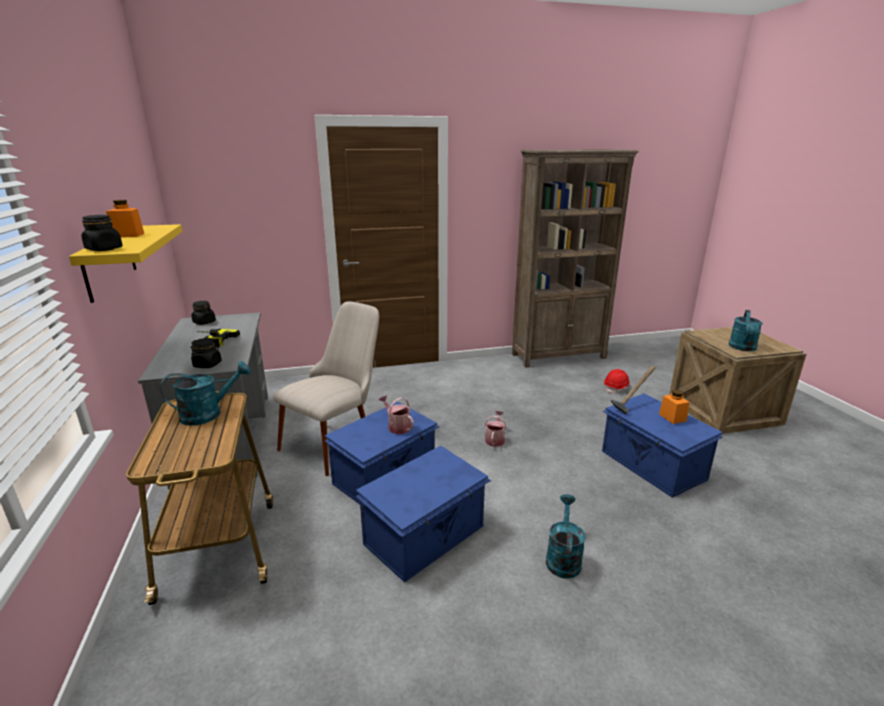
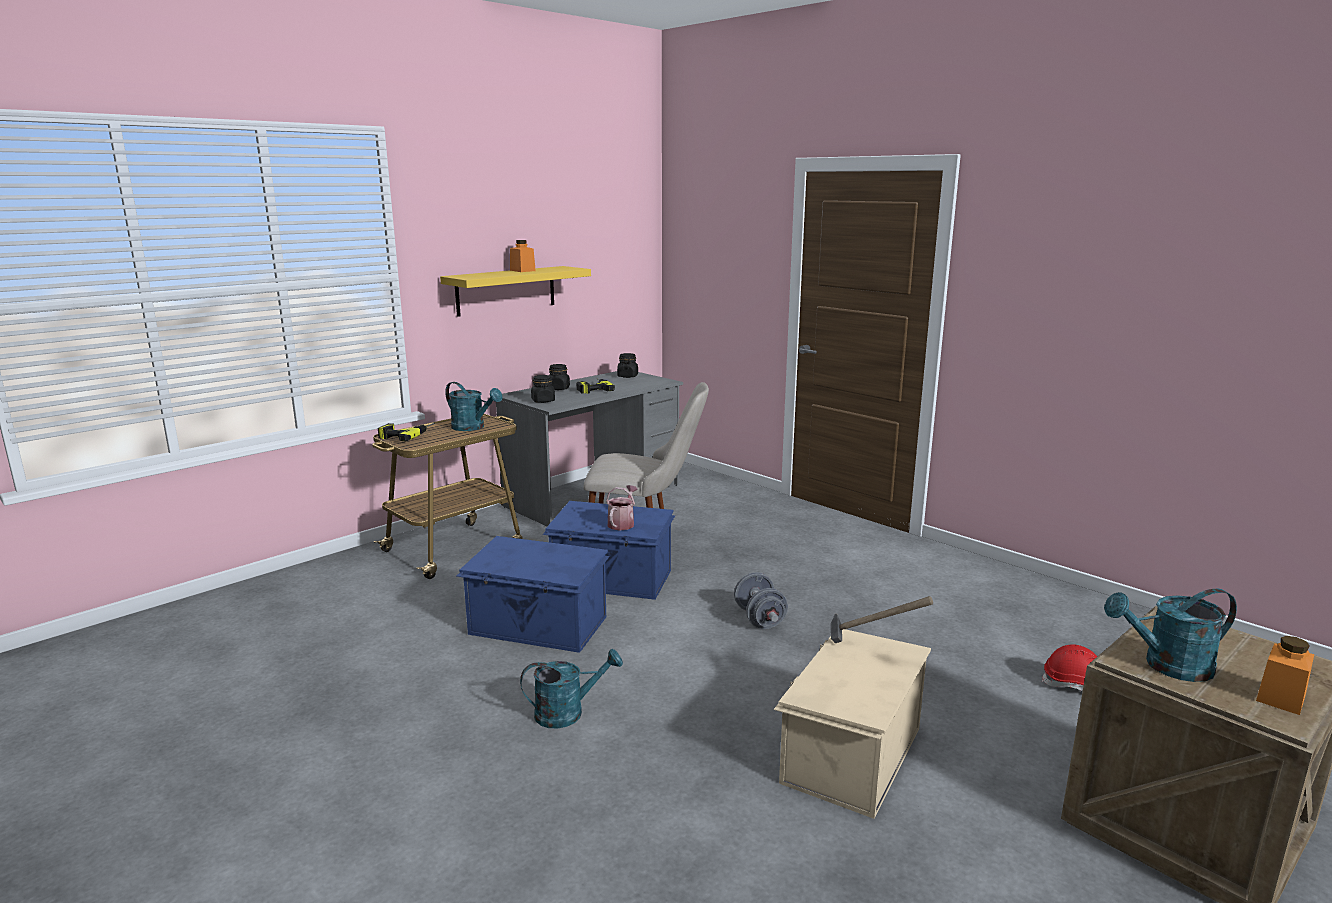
camera: 60 degrees right, 5 degrees down
(104, 249) = (466, 275): black jar -> black jar (558, 388)
(166, 453) = (407, 434): none -> power drill
(495, 439) = (759, 619): watering can -> grey dumbbell
(559, 356) = (1104, 610): brown bookcase -> none
(652, 465) = (849, 755): blue storage box -> beige storage box
(672, 417) = (873, 680): orange jar -> orange jar (1280, 698)

